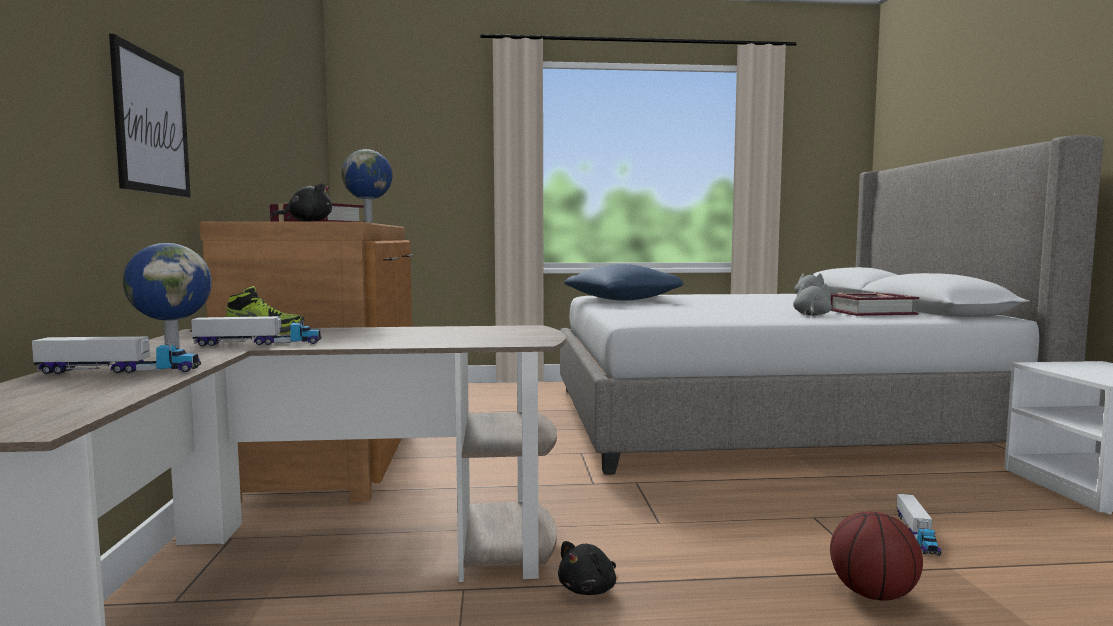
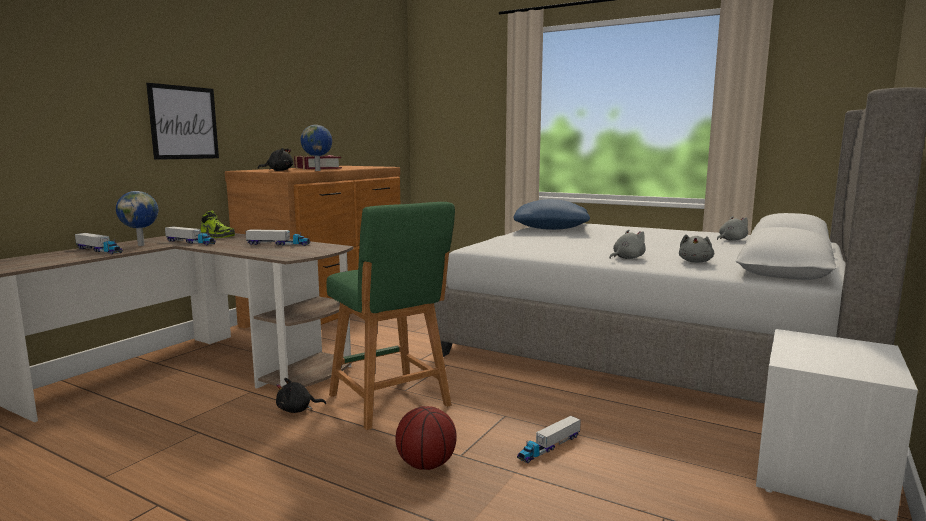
camera: 35 degrees right, 5 degrees up
(430, 332) = (278, 244): none -> toy truck
(679, 541) = (392, 402): none -> green stool
(871, 312) = (695, 262): book -> grey plush toy

